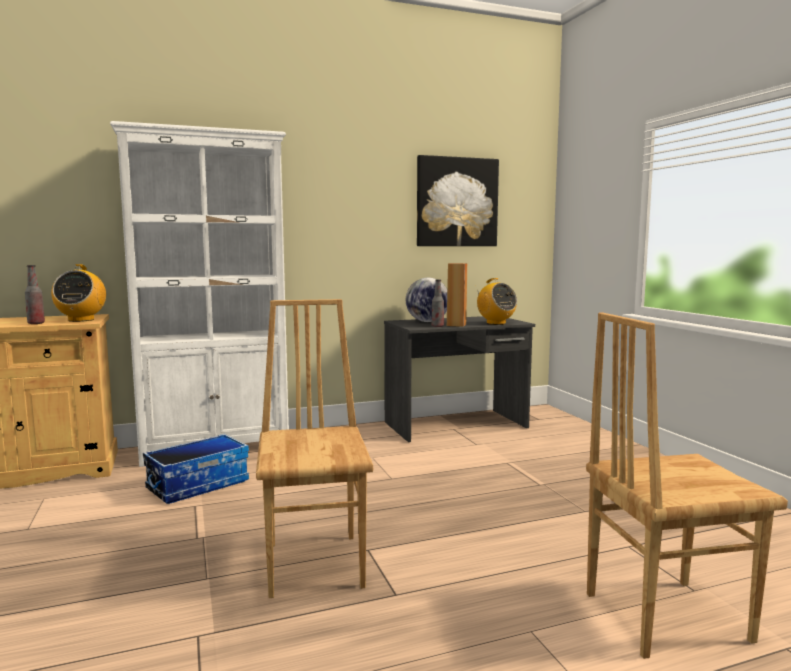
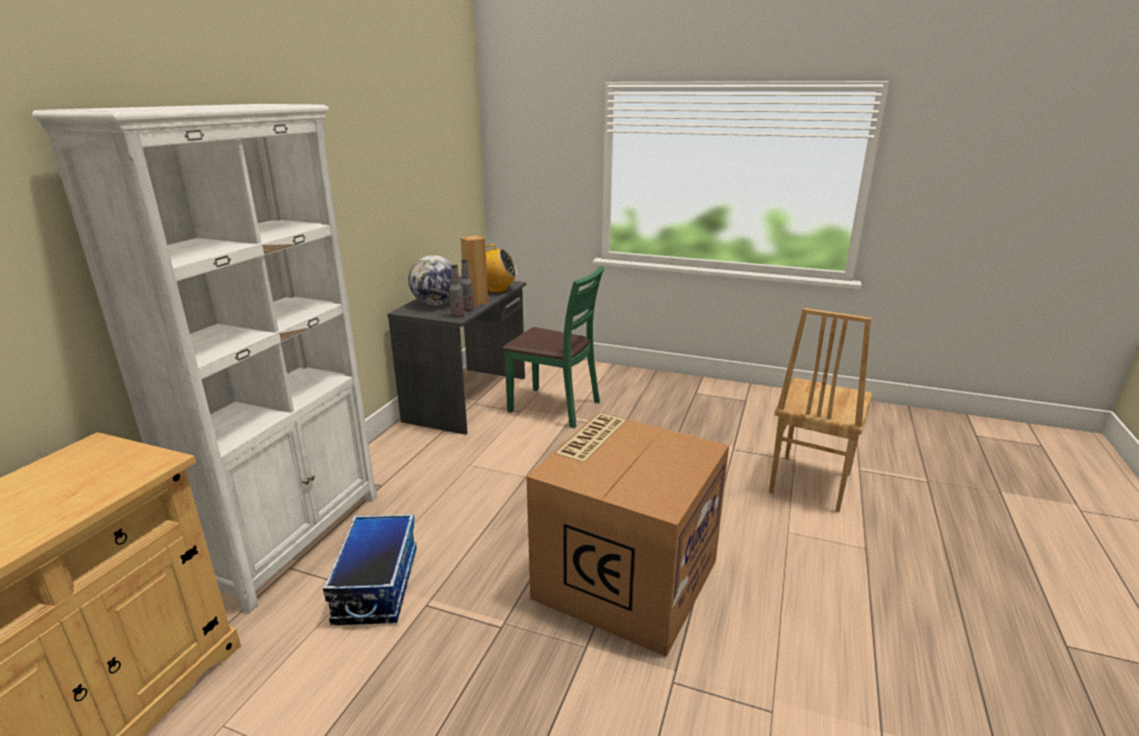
camera: 50 degrees left, 15 degrees up
(36, 323) = (82, 501): bottle -> bottle (458, 315)
(81, 320) = (126, 461): radio -> none
(317, 563) = (625, 577): brown chair -> cardboard box
(456, 202) = (421, 159): picture -> none
(511, 451) = (555, 407): none -> green chair

